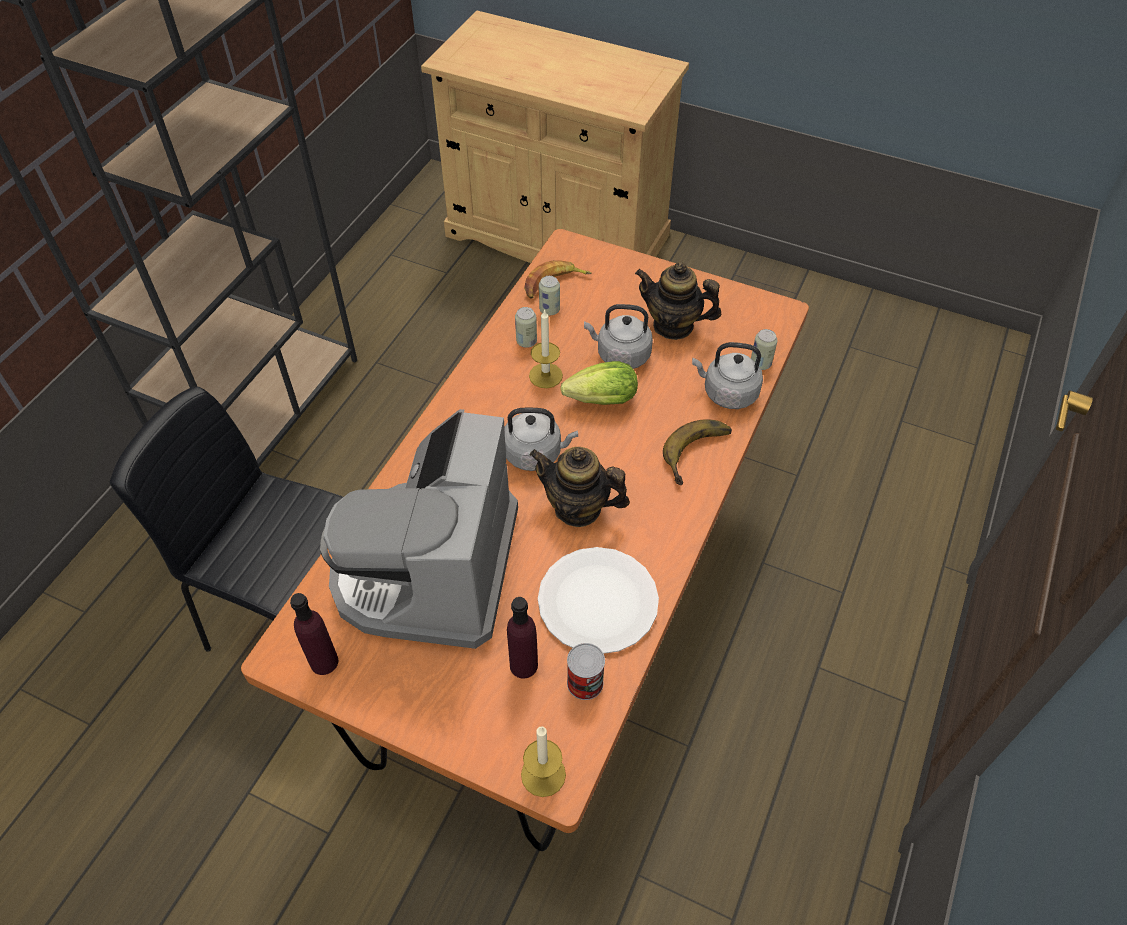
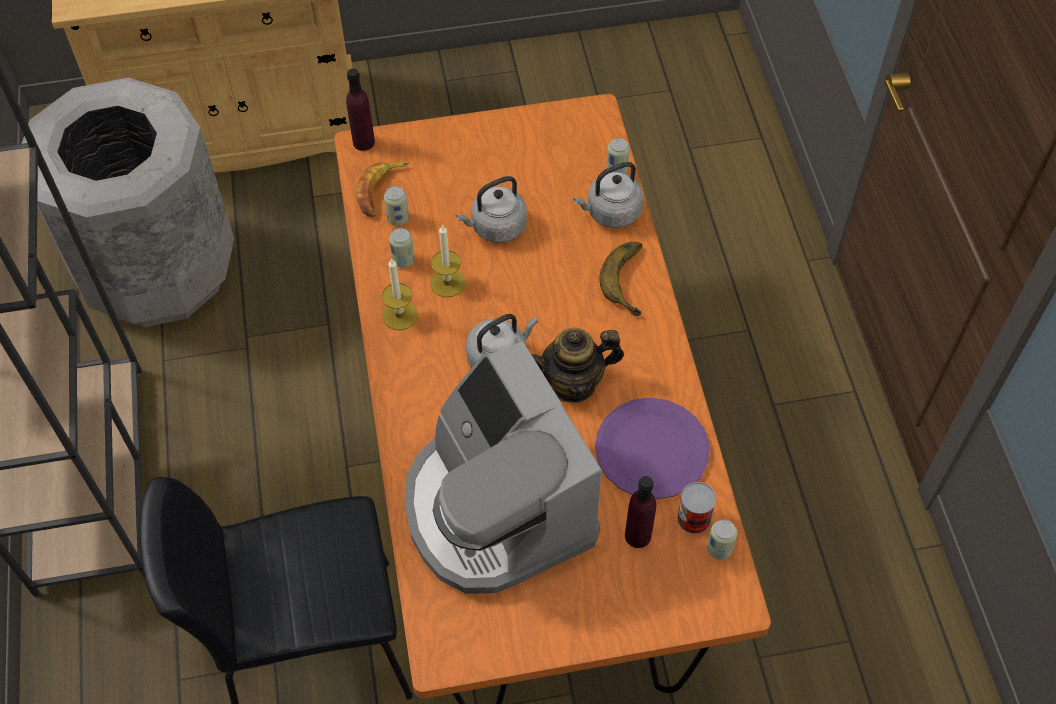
camera: 35 degrees left, 5 degrees up
(324, 662) = (480, 637): purple bottle -> purple bottle (363, 142)
(422, 301) = (157, 270): none -> grey trash can
(543, 774) = (720, 605): candle -> candle (400, 315)
(584, 724) = (719, 549): none -> can
(598, 401) = (511, 280): lettuce -> none
(598, 602) = (652, 450): white plate -> purple plate
(673, 325) = (518, 174): teapot -> none

